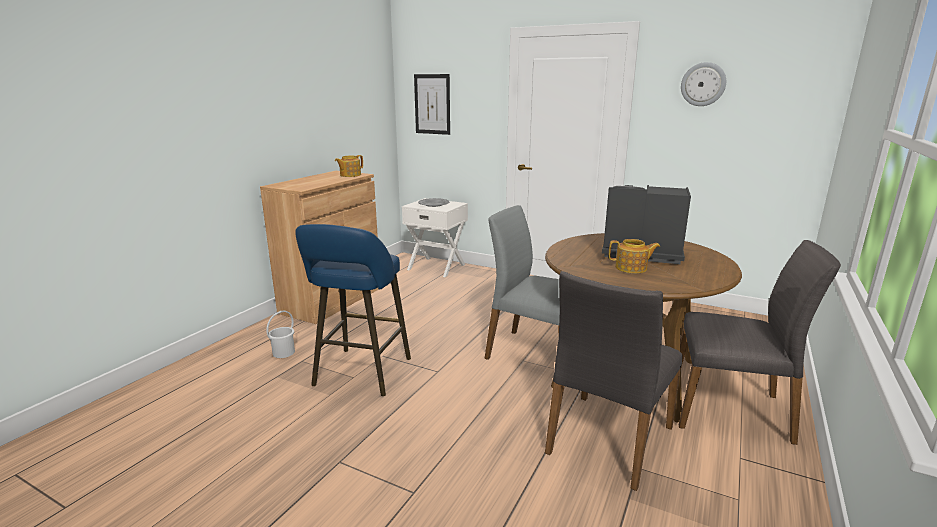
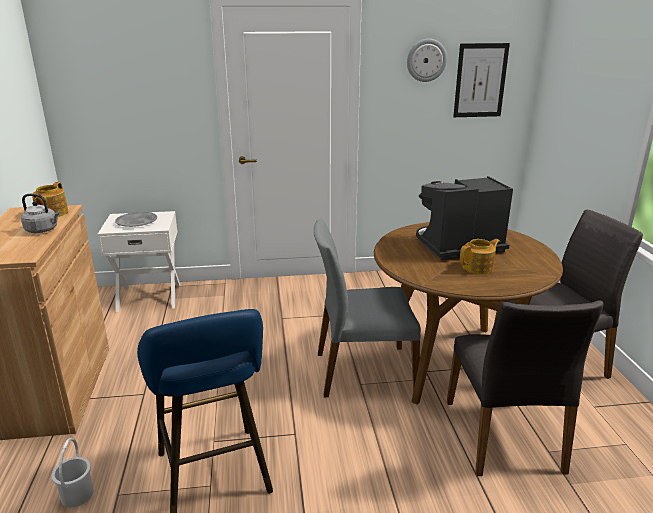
camera: 35 degrees left, 5 degrees up
(331, 180) = (43, 230): none -> grey kettle
(432, 104) = (104, 91): picture -> picture (480, 80)

